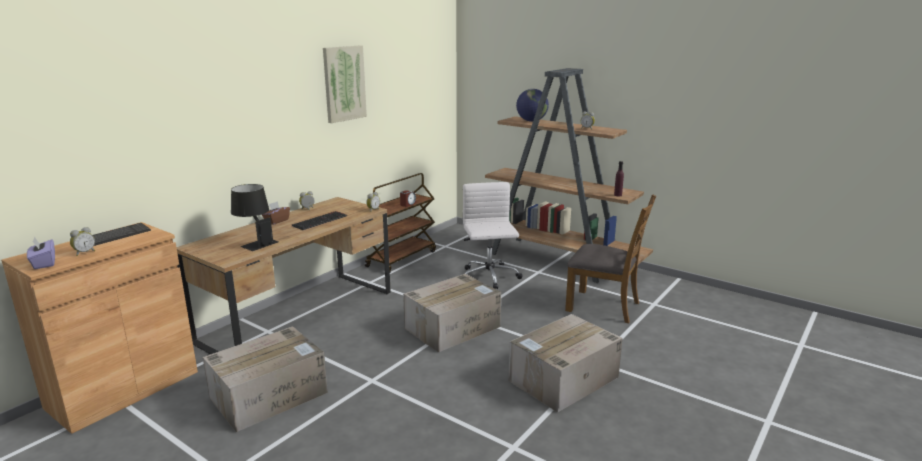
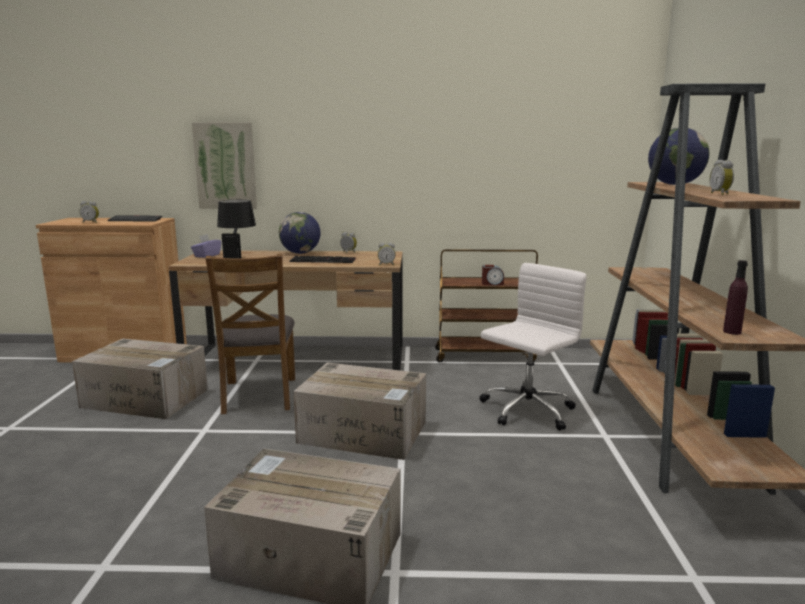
camera: 55 degrees right, 5 degrees down
(44, 263) = (63, 222): purple tissue box -> purple tissue box (207, 255)
(276, 221) = (300, 253): brown tissue box -> globe
(344, 83) = (429, 117): picture -> picture (225, 166)
(604, 306) = (592, 523): brown chair -> brown chair (259, 395)

